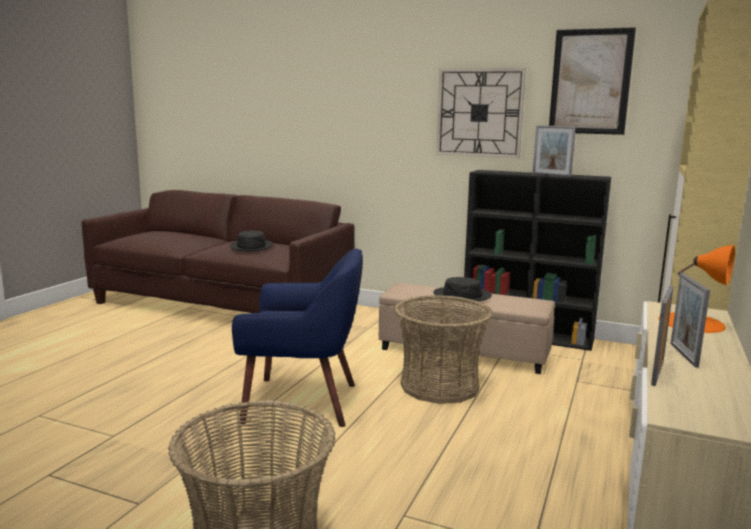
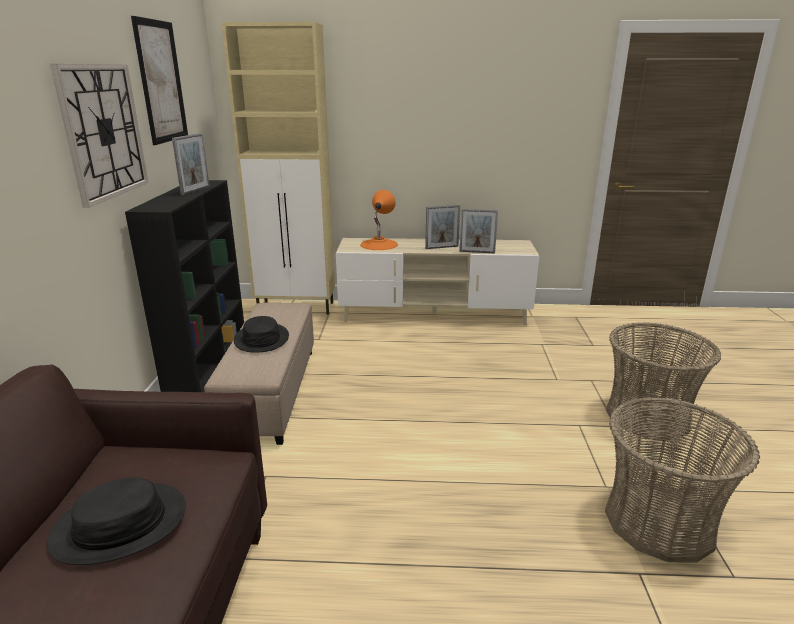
camera: 110 degrees left, 10 degrees up
(303, 402) = (454, 461): blue armchair -> none
(439, 386) = (365, 393): basket -> basket (659, 521)

